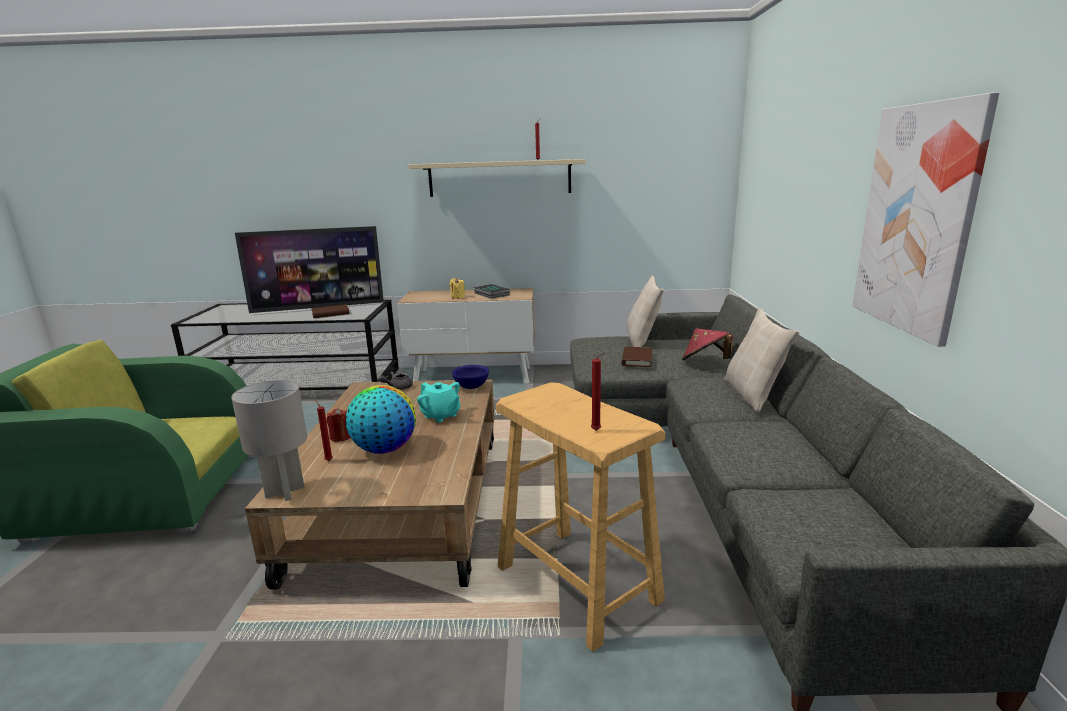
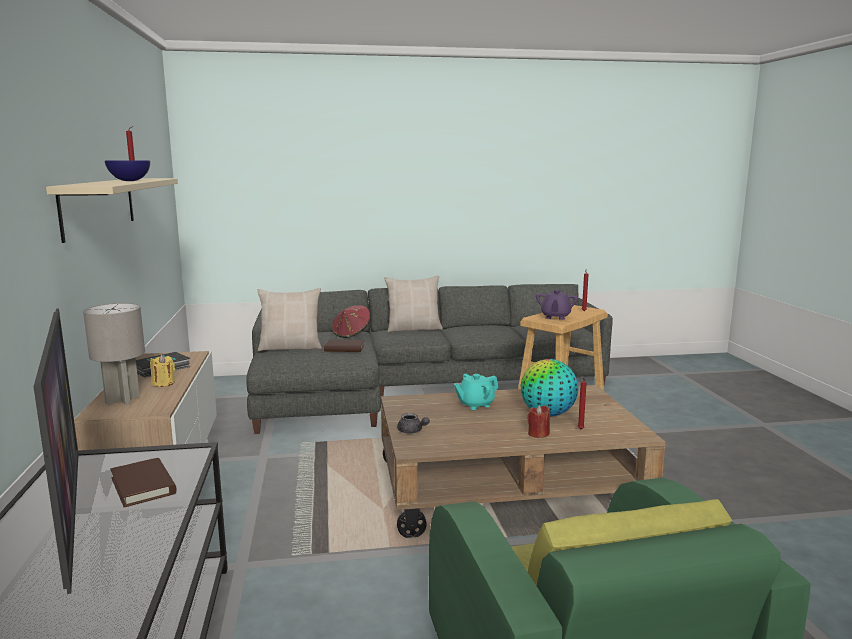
camera: 100 degrees left, 5 degrees down
(284, 491) = (634, 434): grey table lamp -> grey table lamp (122, 400)
(440, 416) = (475, 404): turquoise teapot -> turquoise teapot turned 150 degrees counterclockwise
(471, 387) = (405, 401): blue bowl -> blue bowl (130, 181)
(554, 402) = (555, 317): none -> purple teapot
(917, 219) = (461, 206): picture -> none

